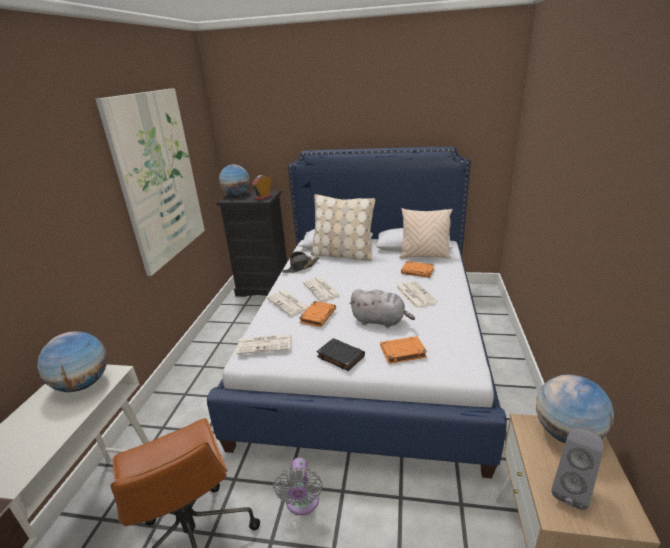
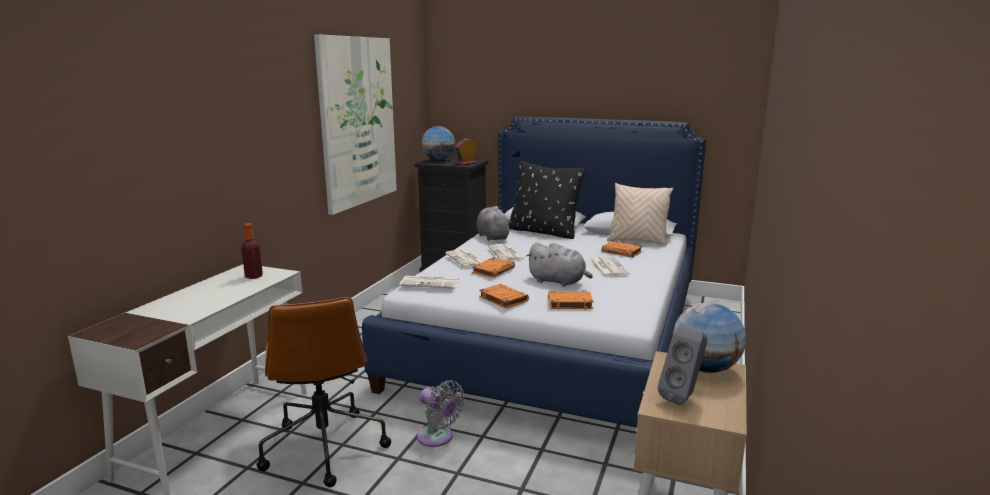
camera: 10 degrees right, 10 degrees down
(83, 384) = (254, 276): globe -> bottle
(301, 267) = (492, 237): black hat -> grey plush toy
(302, 503) = (438, 438): grey fan -> grey fan turned 60 degrees counterclockwise
(340, 356) = (503, 299): black book -> orange book
(342, 255) = (543, 232): beige pillow -> black pillow

